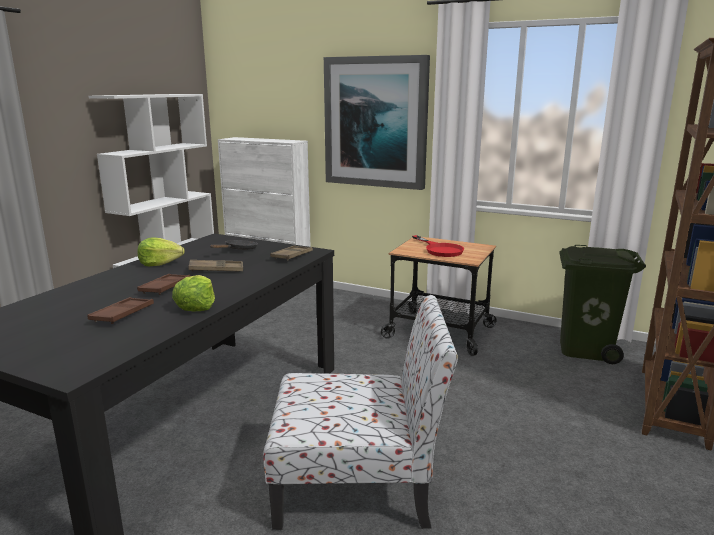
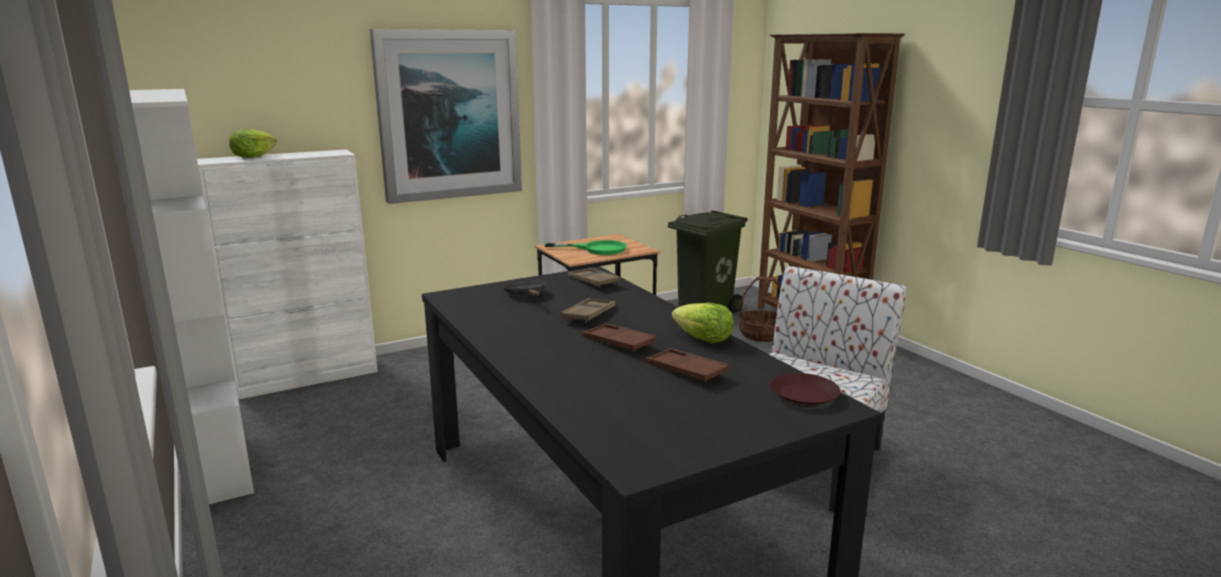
camera: 55 degrees left, 0 degrees up
(91, 358) = (804, 396): none -> brown plate
(160, 263) = (513, 333): lettuce -> lettuce (253, 156)
(440, 249) = (597, 249): red frying pan -> green frying pan
(584, 390) = (762, 334): none -> basket

